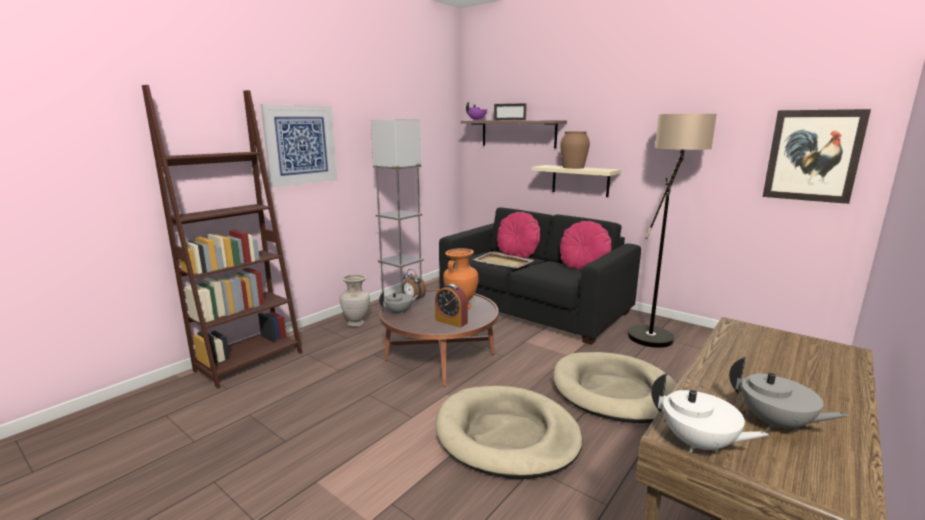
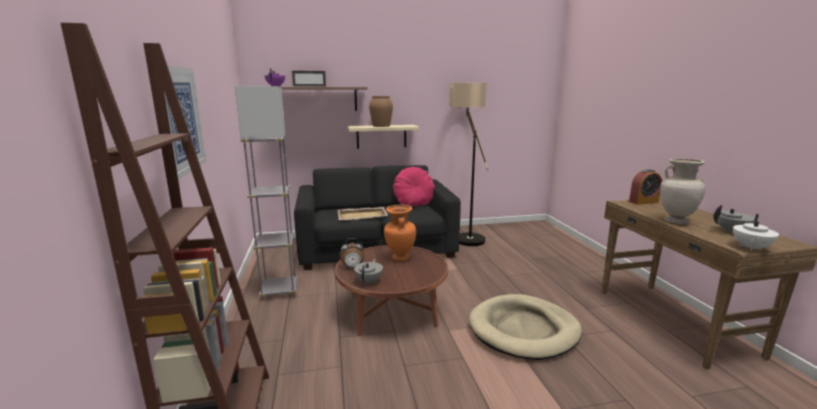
camera: 50 degrees left, 0 degrees up
(356, 324) = (264, 324): beige vase -> beige vase (676, 221)
(451, 321) = (420, 270): alarm clock -> alarm clock (643, 202)
(517, 255) = (352, 208): pink pillow -> none
(614, 391) = (513, 277): beige dog bed -> none
(698, 444) = (750, 248): white teapot -> white teapot turned 135 degrees clockwise
(813, 155) = (523, 108): picture -> none

